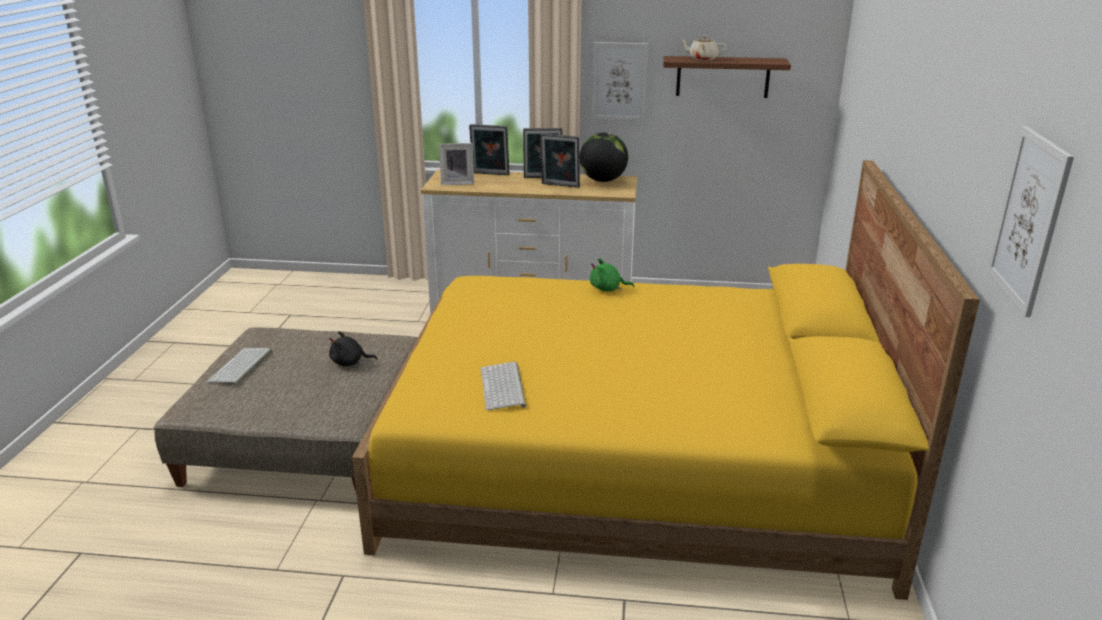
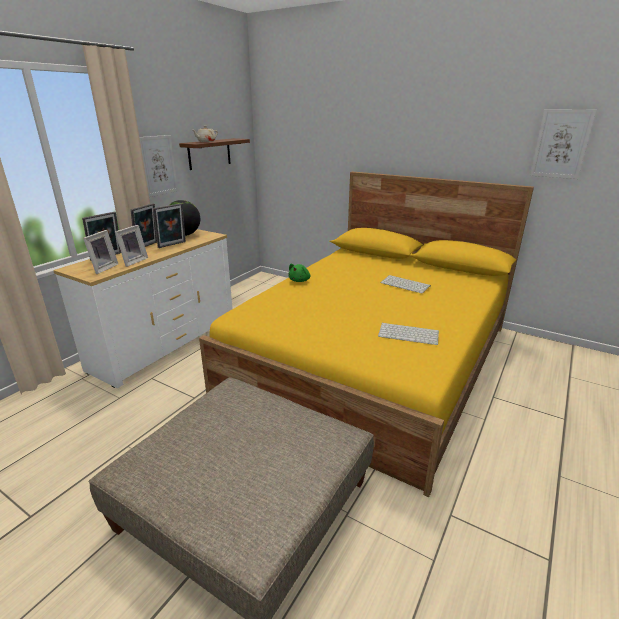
camera: 65 degrees left, 0 degrees up
(240, 367) = (188, 494): keyboard -> keyboard (406, 284)
(350, 362) = (249, 416): black plush toy -> none
(488, 186) = (133, 261): none -> picture frame

